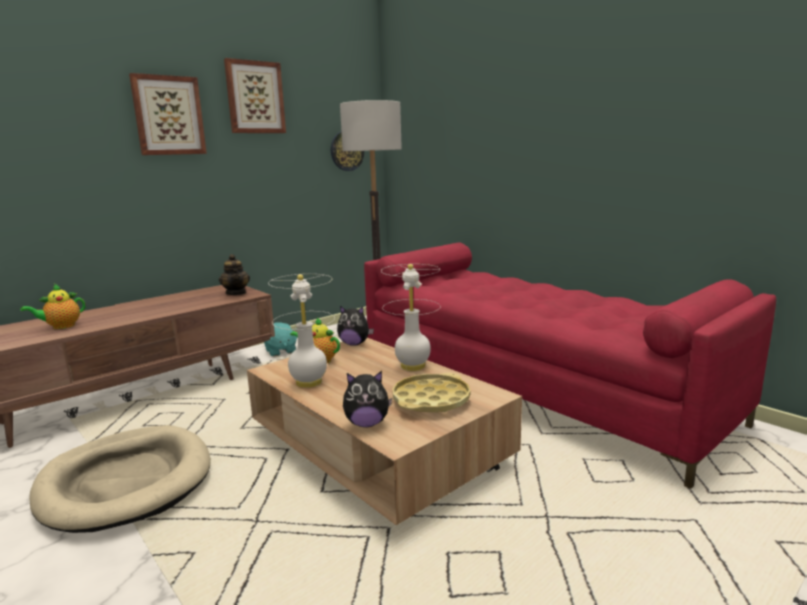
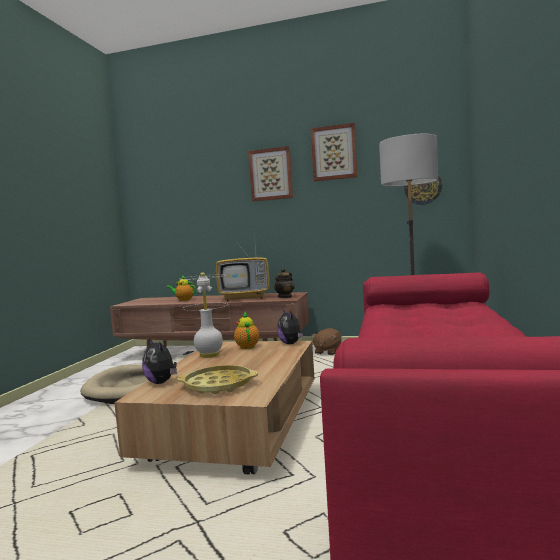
camera: 55 degrees right, 10 degrees down
(177, 304) = (245, 298): none -> television
(280, 351) = (327, 352): turquoise plush toy -> brown plush toy
(413, 366) = (275, 365): white table lamp -> none

